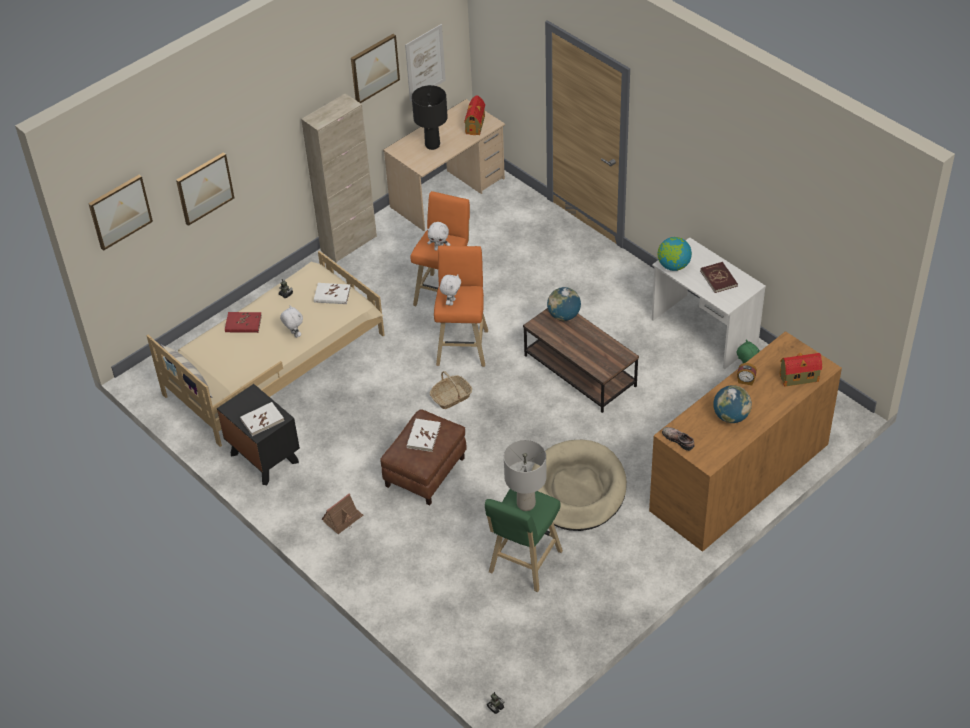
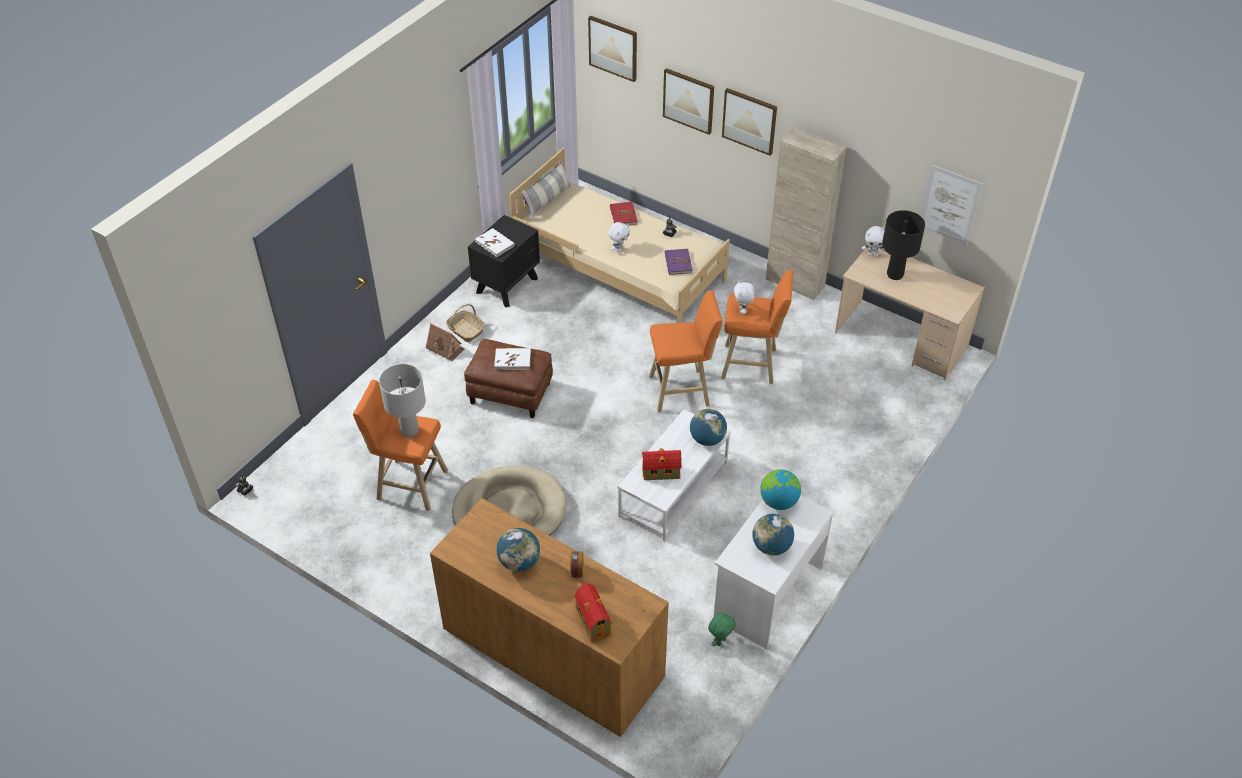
camera: 75 degrees right, 0 degrees up
(332, 295) = (678, 263): white book -> purple book
(374, 68) = (889, 155): picture -> picture (749, 121)
(451, 302) = (669, 332): white plush toy -> white plush toy (872, 254)
(451, 397) = (610, 394): basket -> basket (465, 330)
(475, 124) = (944, 301): toy house -> toy house (662, 472)
(523, 564) = (409, 484): green stool -> orange stool
(579, 371) = (673, 488): brown coffee table -> white coffee table
(679, 439) = (478, 520): shoe -> none
(718, 278) = (771, 547): red book -> globe

